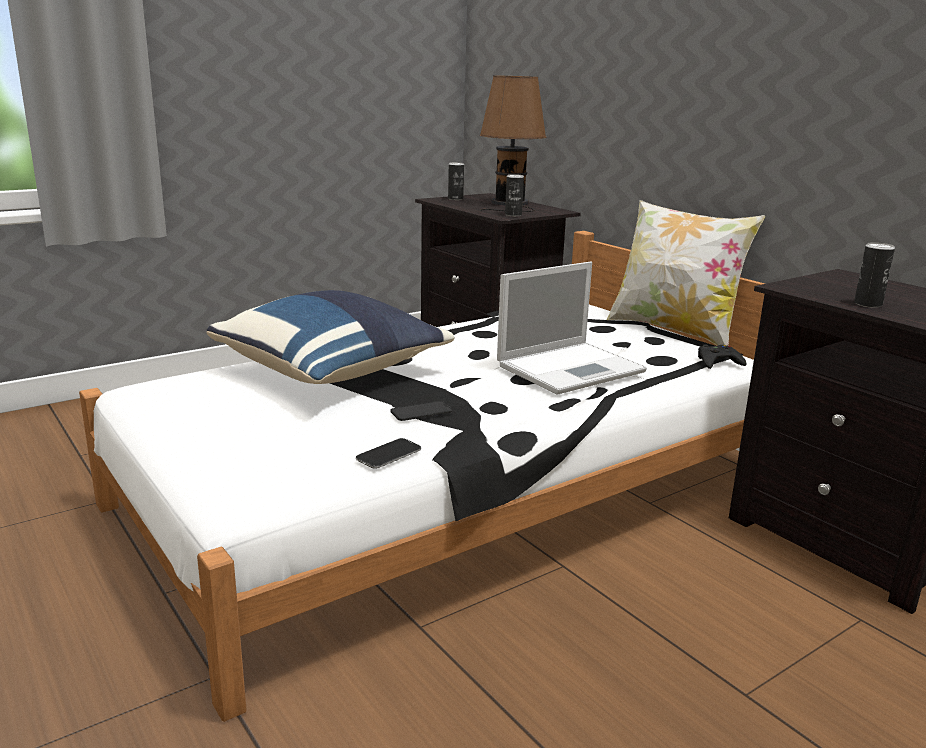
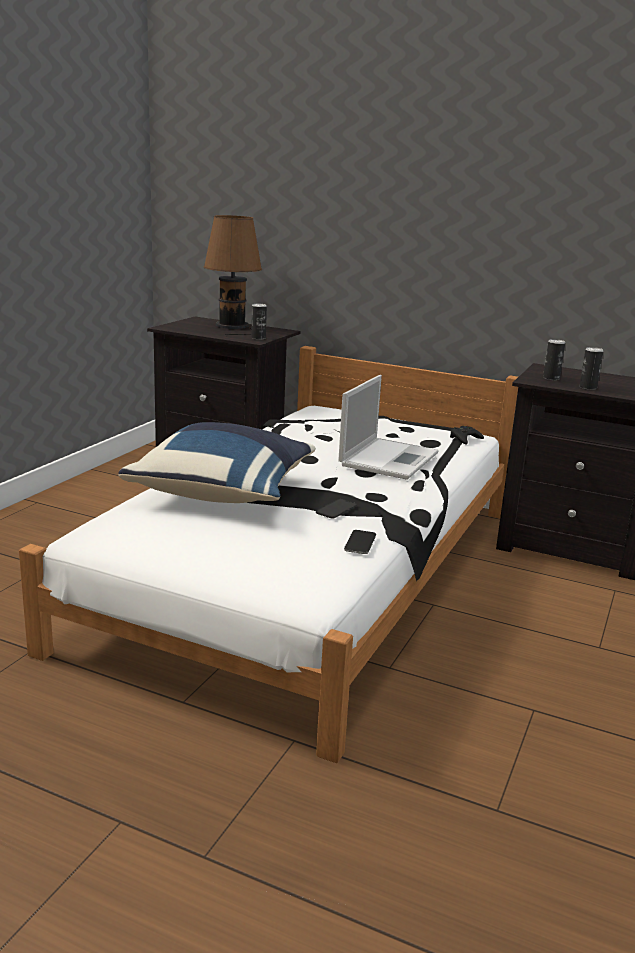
camera: 30 degrees left, 0 degrees up
(455, 199) = (181, 325): can -> can (551, 378)
(674, 330) = (408, 419): pillow -> none

